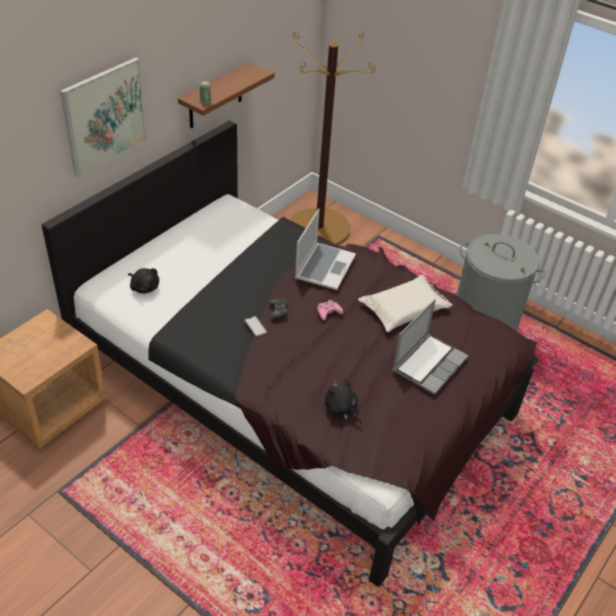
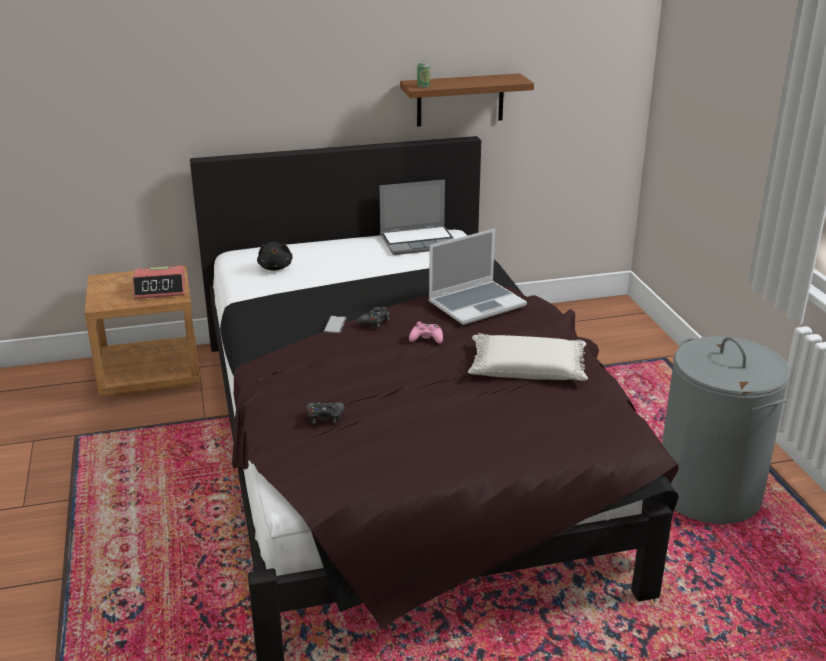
camera: 40 degrees right, 15 degrees down
(57, 342) = (160, 289): none -> alarm clock
(105, 116) = (292, 66): picture -> none
(319, 228) = (595, 329): brown clothes rack -> none
(341, 409) = (325, 416): black plush toy -> black game controller
(429, 363) = (486, 421): laptop -> laptop (419, 241)

